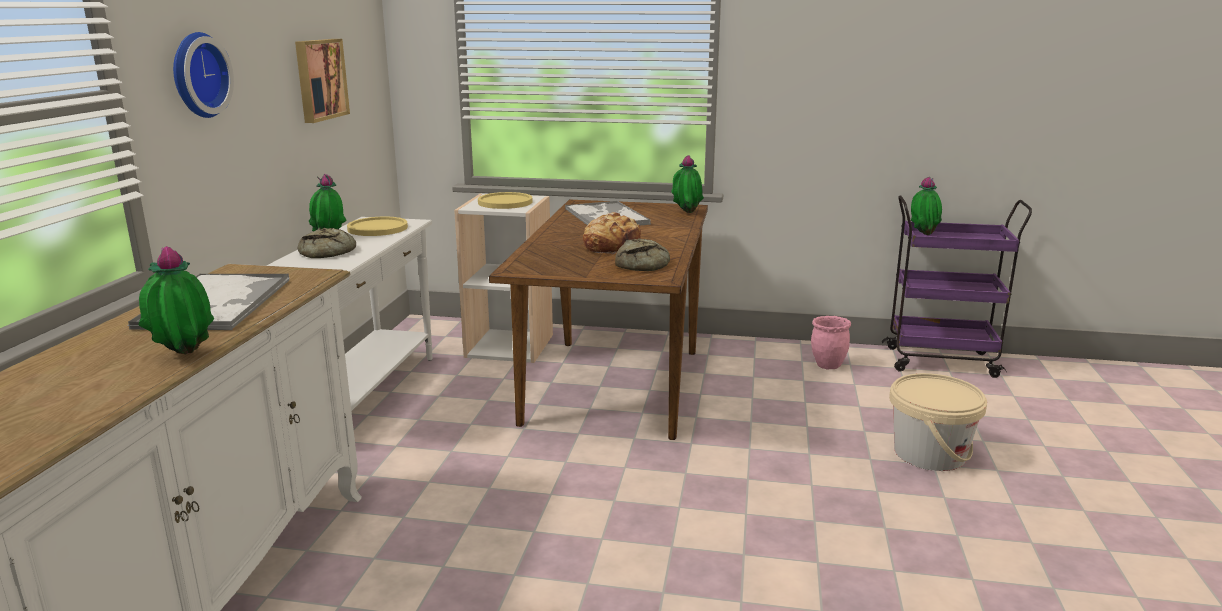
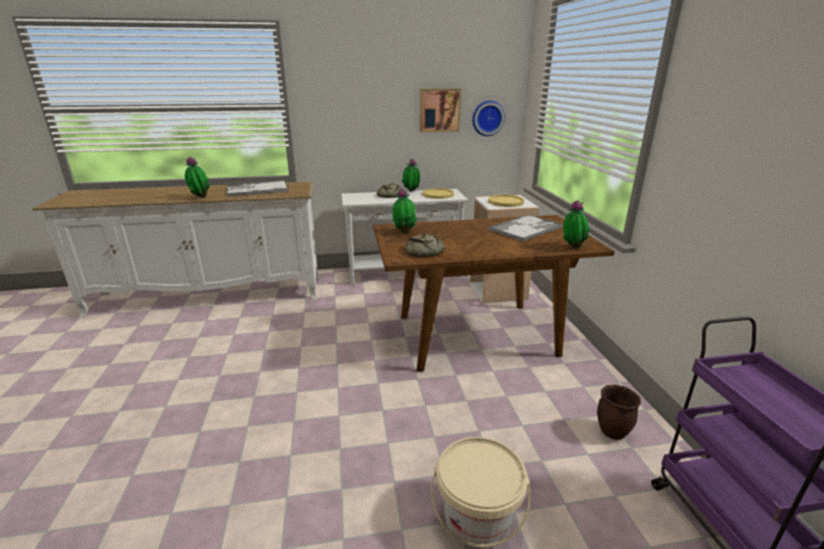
camera: 70 degrees right, 5 degrees up
(196, 75) = (337, 100): wall clock -> wall clock (487, 118)
(612, 246) = (454, 239): bread -> none
(828, 365) = (612, 432): pink planter -> brown planter
(922, 235) = (752, 375): potted plant -> potted plant (404, 232)

